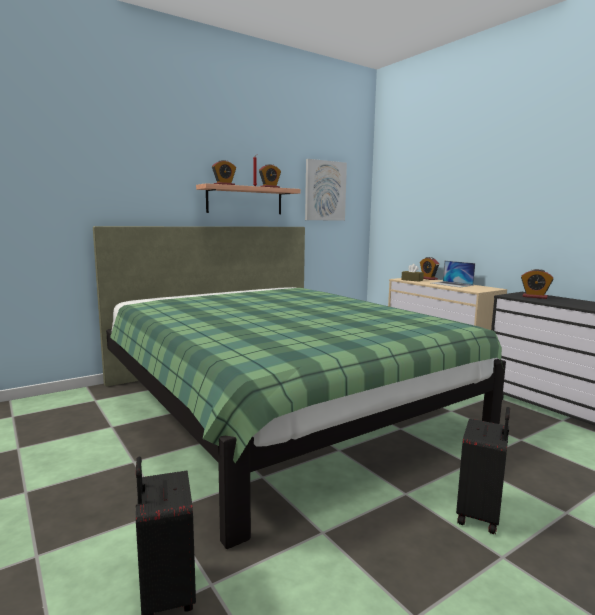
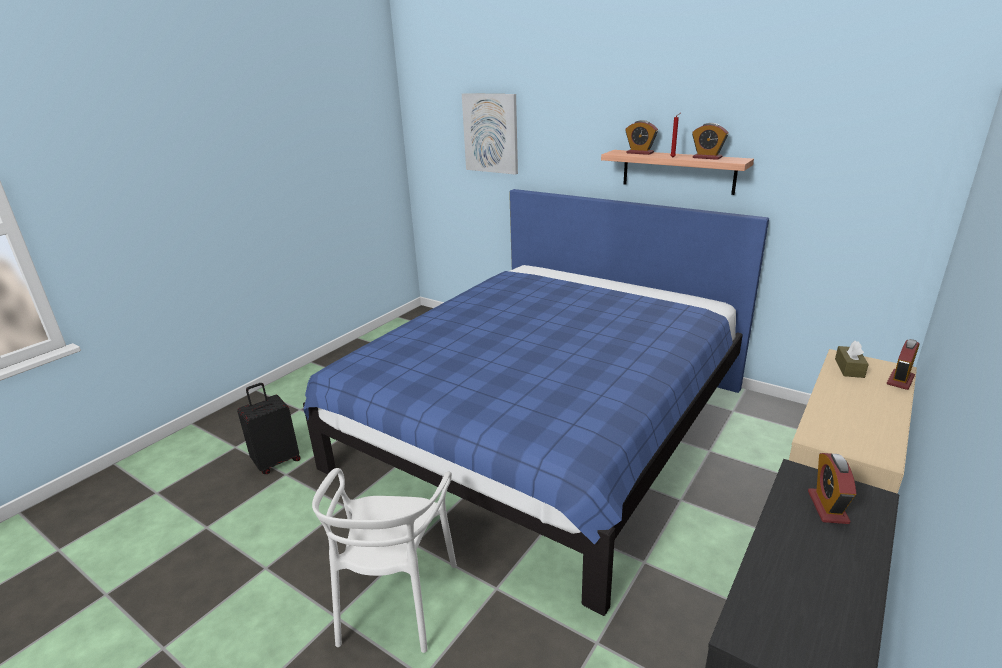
camera: 70 degrees right, 15 degrees up
(279, 407) = (543, 427): green bed -> blue bed
(325, 191) = (835, 162): picture -> picture (491, 133)
(451, 284) = (861, 408): laptop -> none
(480, 515) = (395, 600): black suitcase -> white chair

